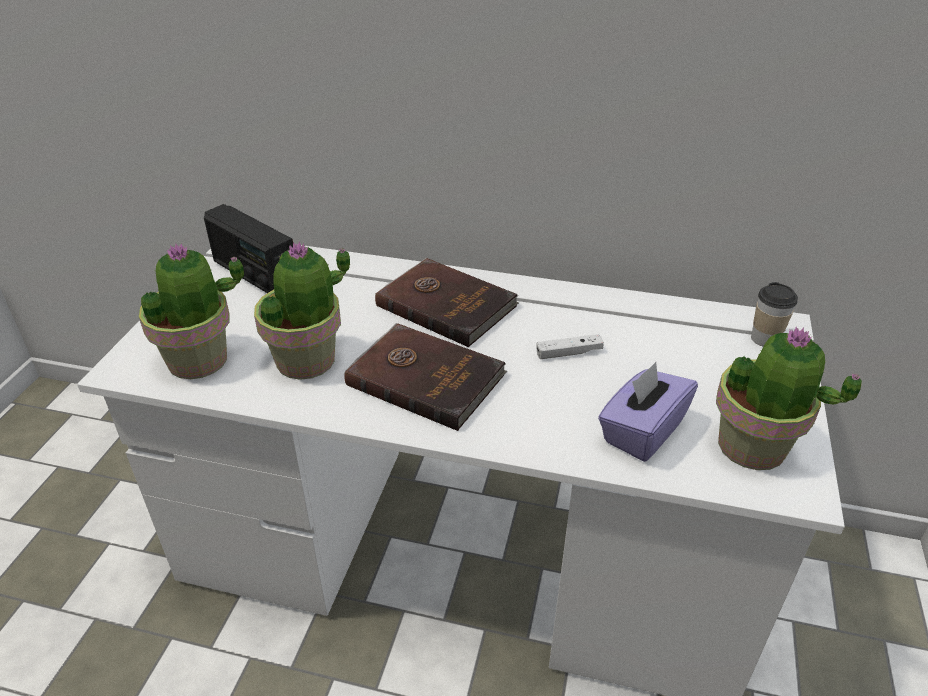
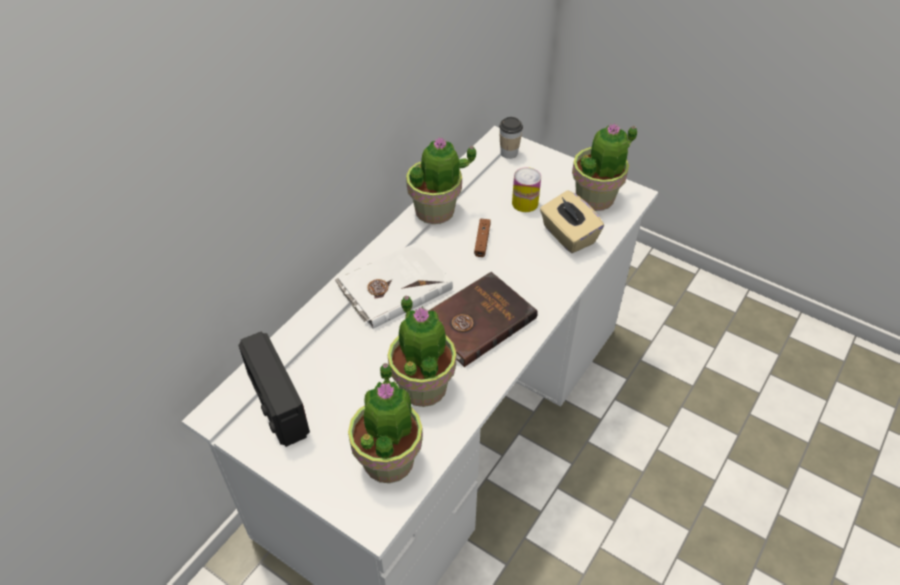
camera: 70 degrees left, 10 degrees up
(255, 275) = (277, 404): radio -> radio turned 90 degrees clockwise
(446, 304) = (393, 287): brown book -> white book
(569, 353) = (482, 241): white game controller -> brown game controller
(594, 304) = (435, 211): none -> potted plant
(642, 431) = (568, 235): purple tissue box -> beige tissue box
(674, 375) = (525, 203): none -> can

